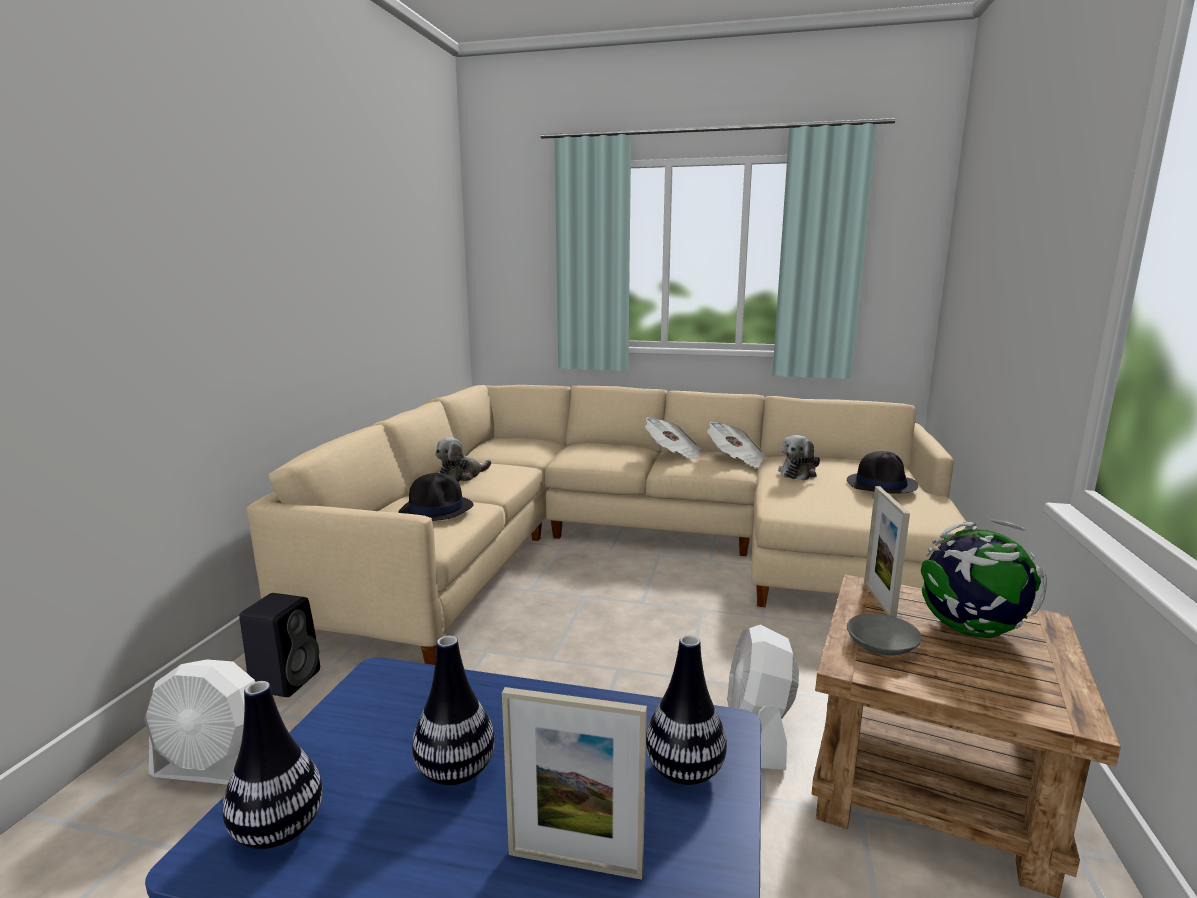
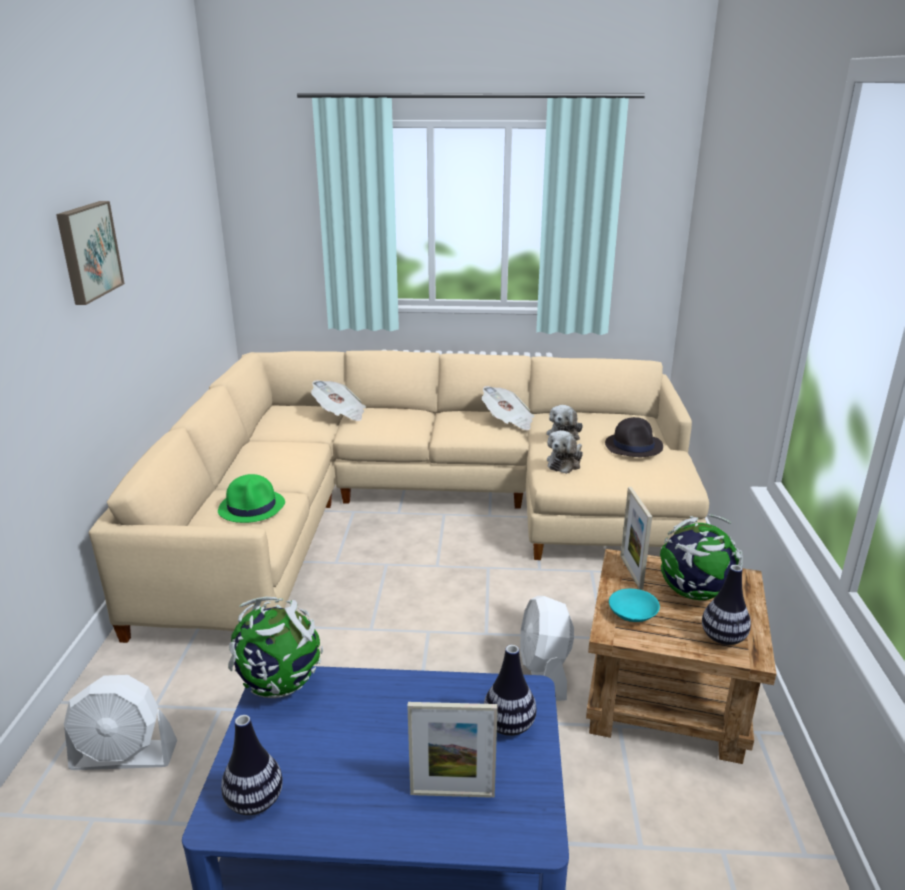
camera: 10 degrees left, 10 degrees up
(286, 679) = (147, 673): black speaker -> none
(294, 223) = (87, 251): none -> picture
(385, 681) = (279, 684): none -> globe
(437, 509) = (252, 507): black hat -> green hat
(455, 771) = (357, 746): vase -> vase (722, 638)
(461, 476) = (259, 462): plush toy -> plush toy (565, 463)
(673, 454) = (450, 419): newspaper -> newspaper (340, 414)
(880, 646) = (632, 614): grey bowl -> turquoise bowl

